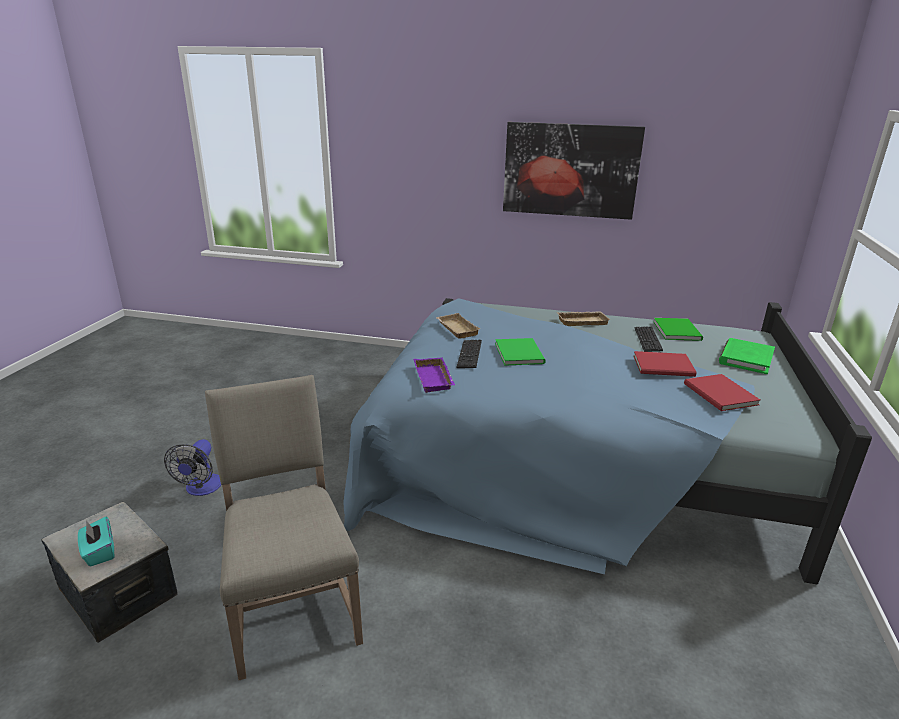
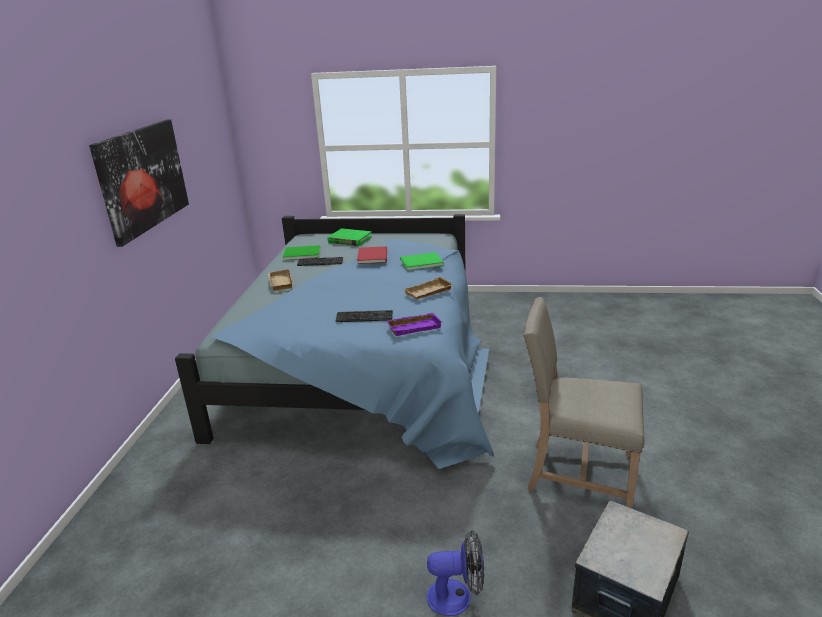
camera: 95 degrees left, 0 degrees up
(99, 552) = (646, 540): turquoise tissue box -> none
(292, 607) = (576, 472): beige chair -> beige chair turned 45 degrees clockwise
(456, 329) = (304, 328): beige tray -> beige tray (428, 292)
(520, 352) = (357, 298): green book -> green book (420, 262)
(720, 395) = (410, 245): red book -> none

